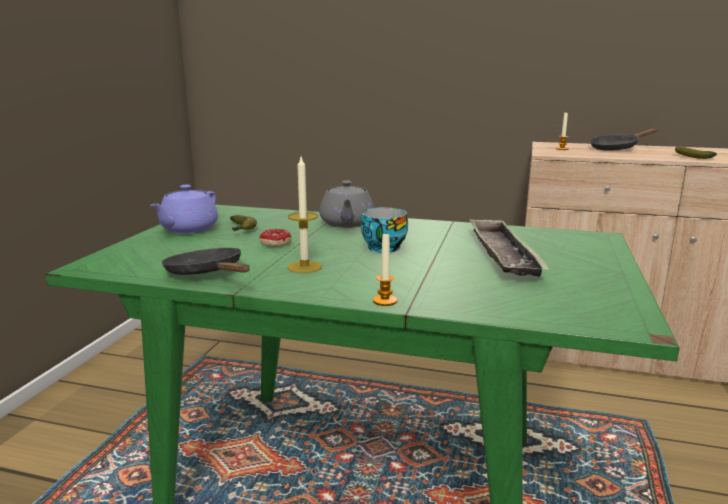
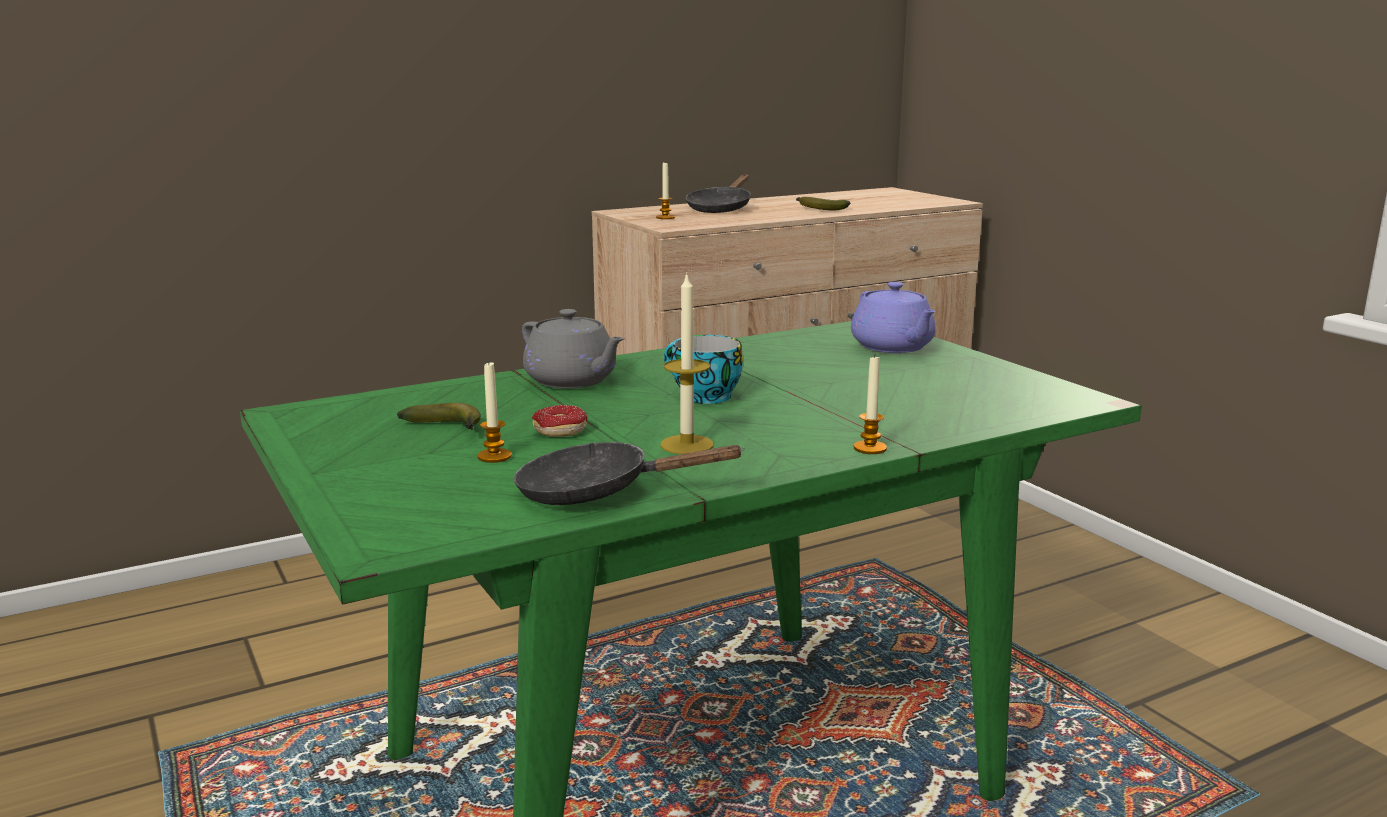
camera: 45 degrees left, 0 degrees up
(188, 229) = (357, 452): purple teapot -> purple teapot (893, 347)
(221, 246) = (494, 456): none -> candle
(502, 254) = (838, 368): tray -> none

